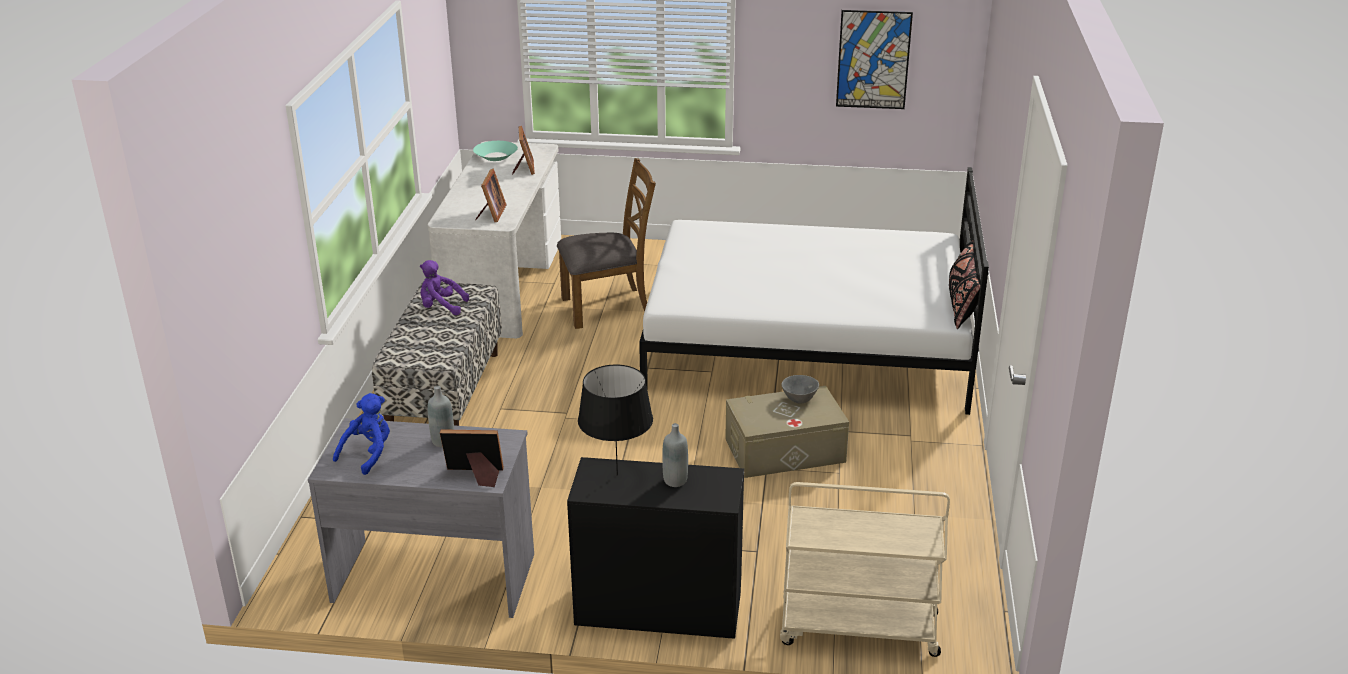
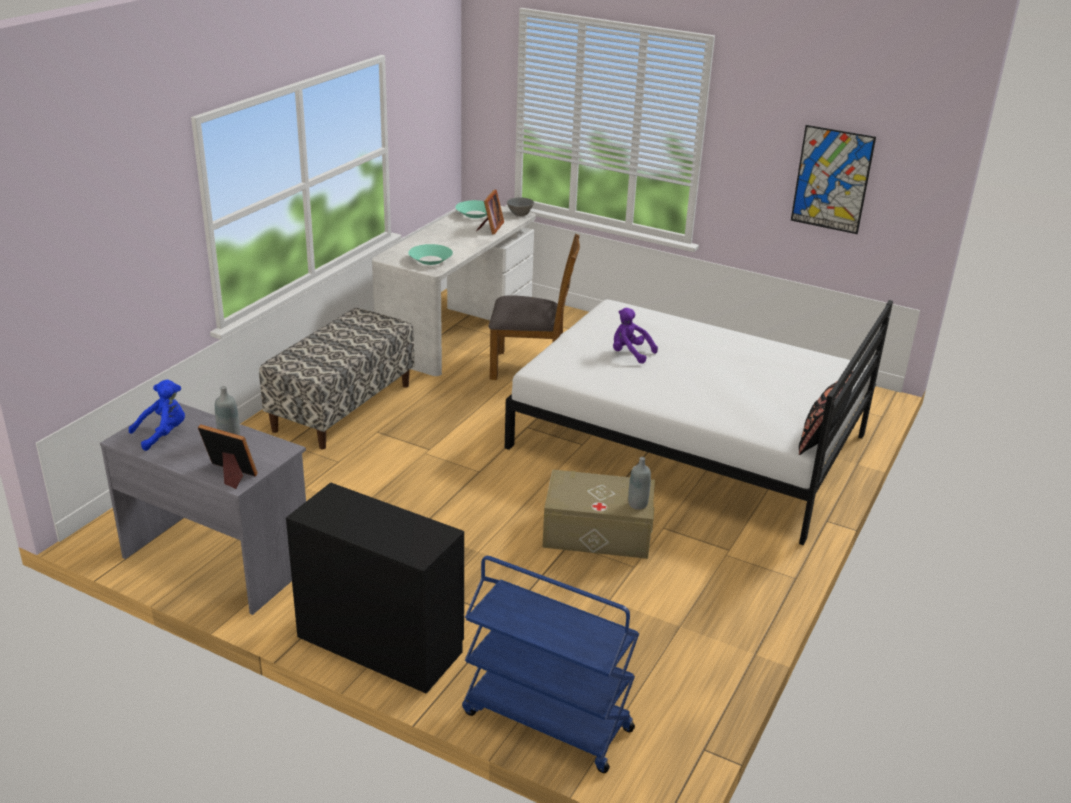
camera: 20 degrees right, 0 degrees up
(441, 307) = (352, 331): purple plush toy -> purple plush toy (630, 353)
(491, 214) = (430, 260): picture frame -> turquoise bowl
(617, 475) = (347, 506): black table lamp -> none
(675, 480) = (392, 525): grey bottle -> grey bottle (637, 504)
(799, 398) = (620, 485): grey bowl -> grey bowl (520, 213)
(857, 629) = (545, 721): beige cart -> blue cart

